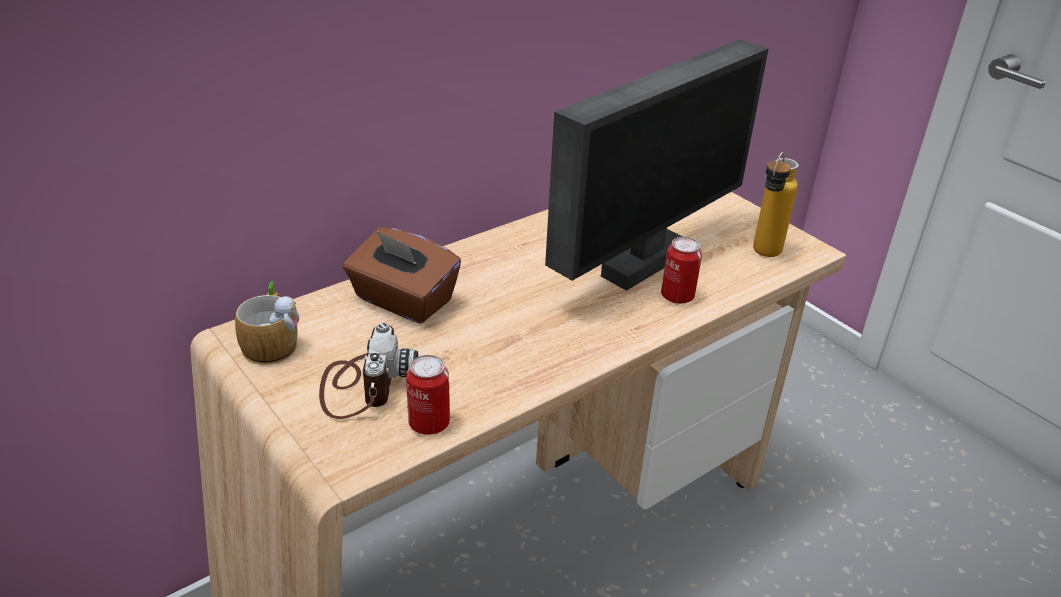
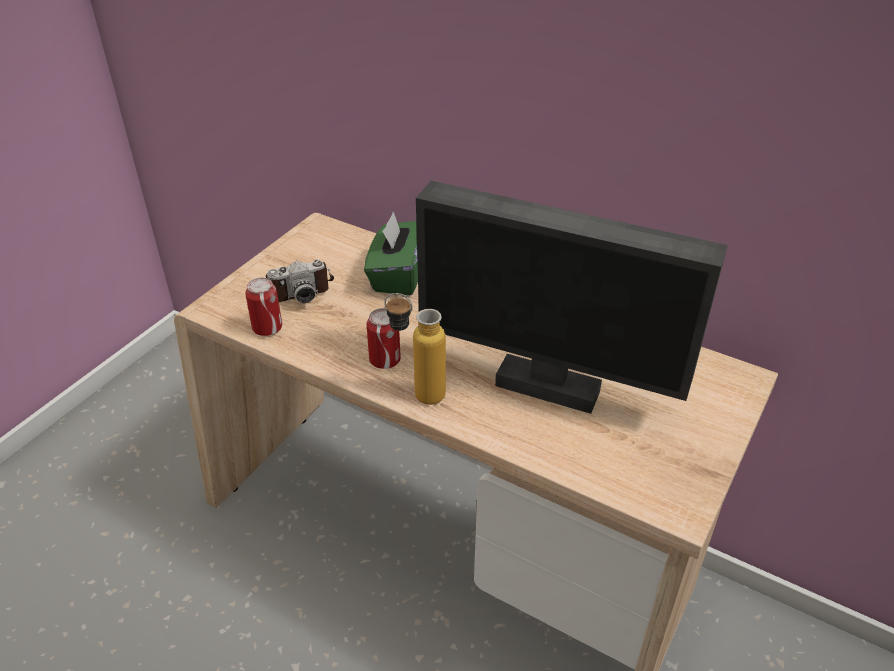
camera: 70 degrees right, 5 degrees up
(273, 341) = (320, 240): mug -> none
(403, 301) = (398, 275): brown tissue box -> green tissue box
(677, 296) = (509, 420): can -> can (385, 360)
(762, 256) = (633, 471): bottle -> bottle (417, 393)

